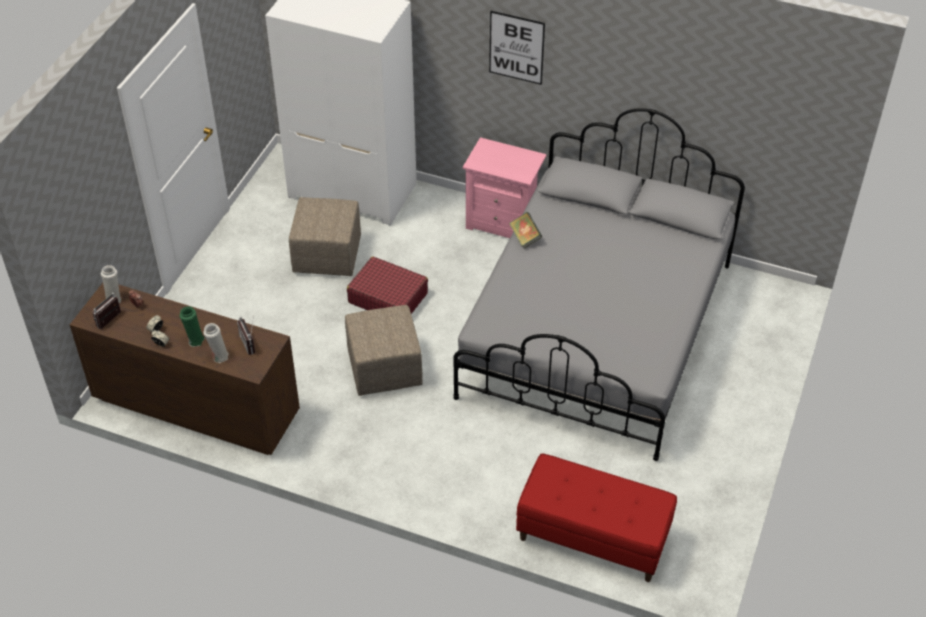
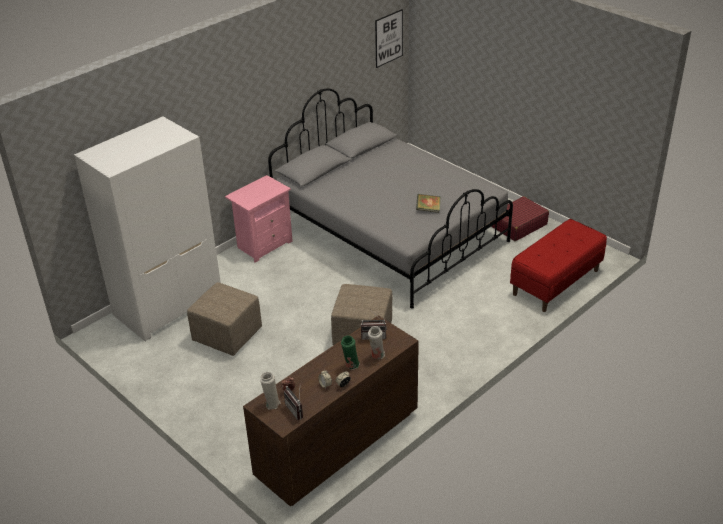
camera: 65 degrees left, 10 degrees down
(388, 298) = (294, 315): red suitcase -> red suitcase (518, 225)
(516, 47) = (234, 105): picture -> picture (388, 38)
(525, 237) = (337, 204): book -> book (428, 209)

